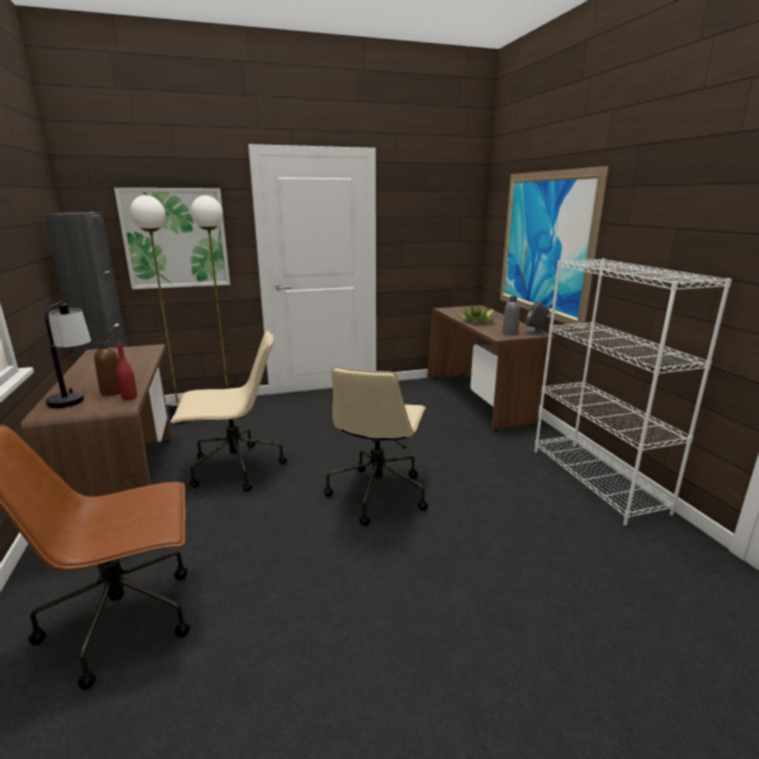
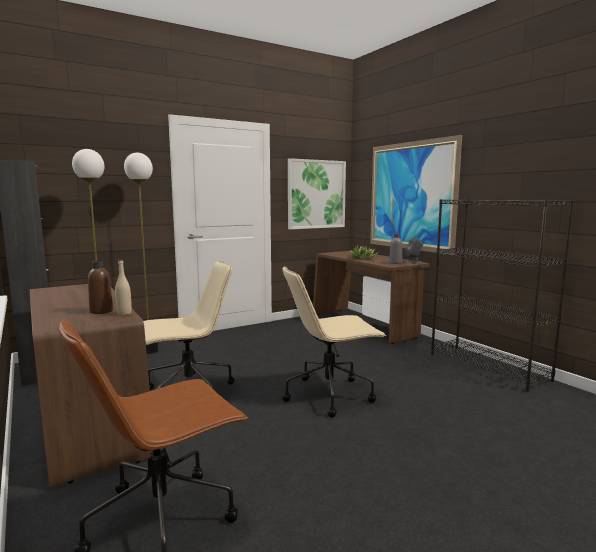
camera: 15 degrees left, 10 degrees down
(74, 396) = (64, 316): table lamp -> none
(129, 397) = (124, 313): red bottle -> beige bottle
(176, 238) = (100, 192): picture -> picture (316, 194)
(377, 493) = (330, 394): beige office chair -> beige office chair turned 75 degrees clockwise
(597, 480) = (488, 366): white bookcase -> black bookcase

